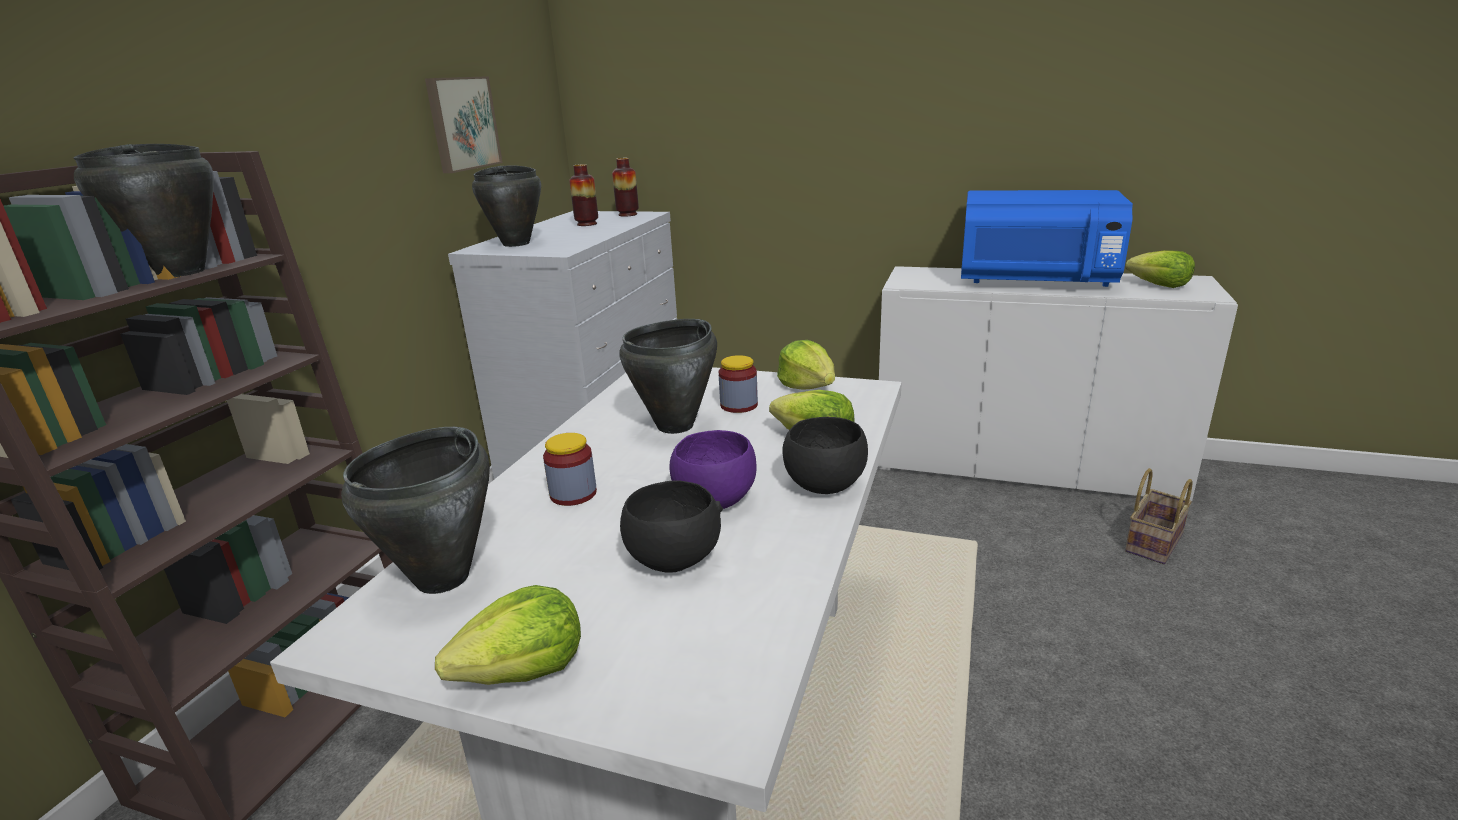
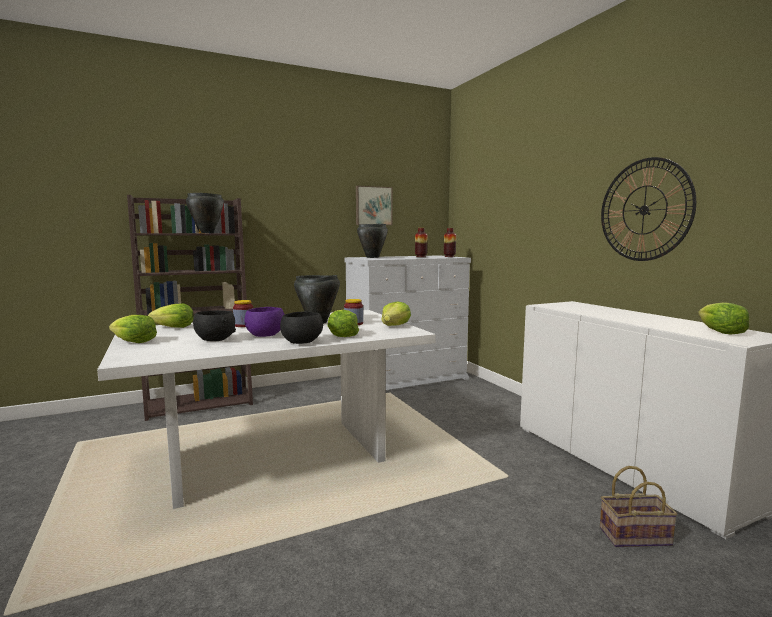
camera: 45 degrees right, 15 degrees down
(444, 578) = (174, 328): black cooking pot -> lettuce
(1010, 126) = (644, 210): none -> wall clock
(1035, 281) = (630, 316): blue microwave -> none

